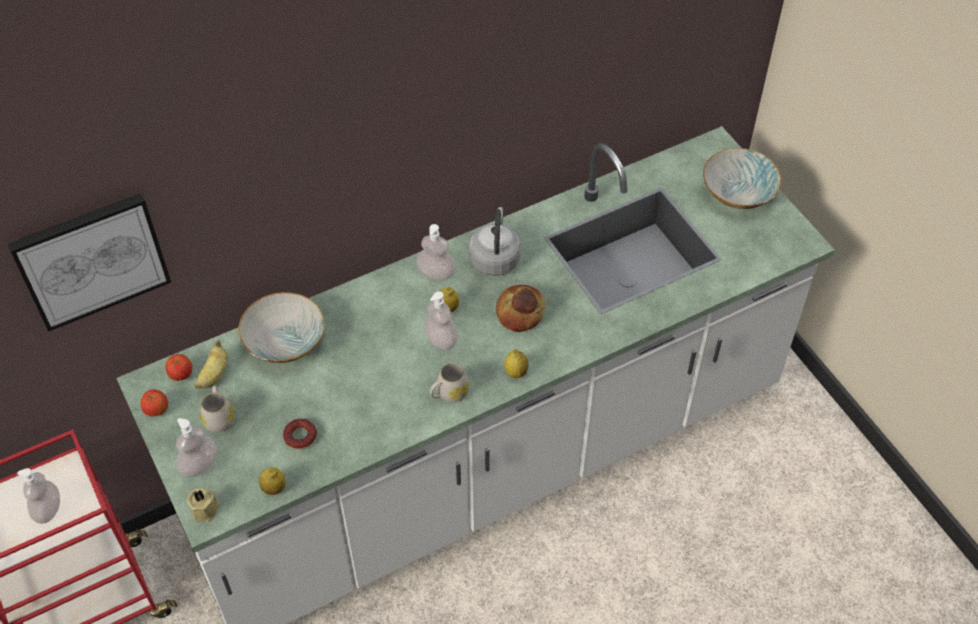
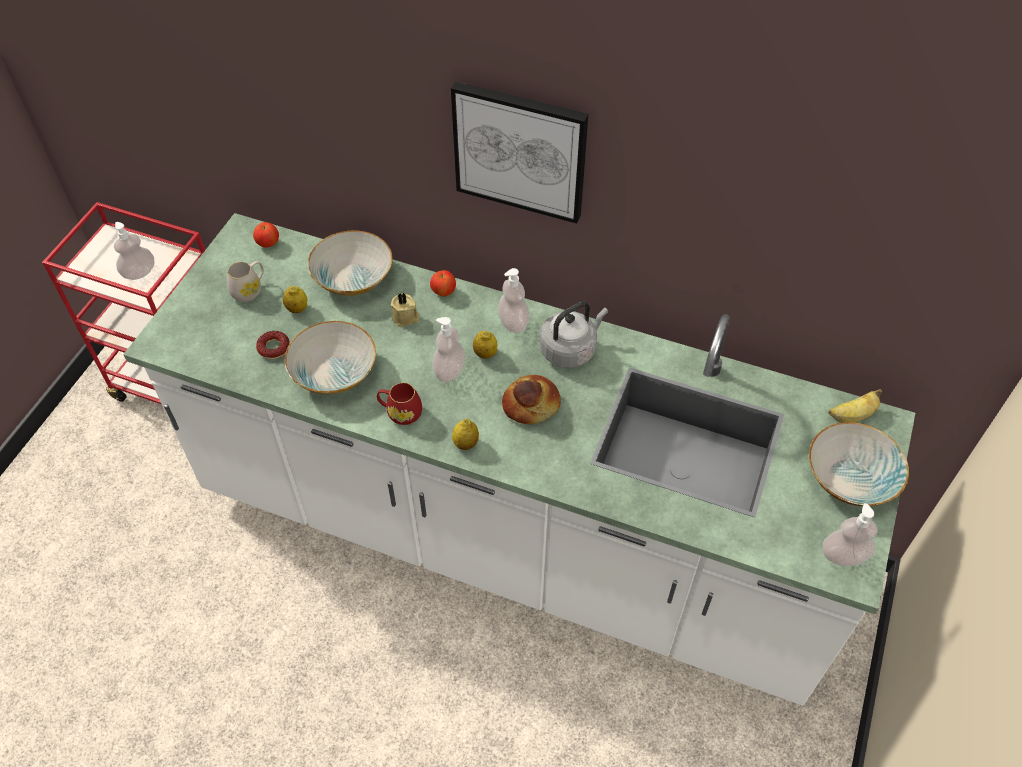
camera: 50 degrees right, 0 degrees up
(91, 259) = (222, 87): picture -> picture (520, 151)
(157, 410) = (225, 253): apple -> apple (443, 292)
(199, 465) = (198, 308): soap dispenser -> soap dispenser (843, 556)
(206, 510) = (161, 339): beige candle -> beige candle (406, 318)
(214, 375) = (284, 261): banana -> banana (852, 416)
(274, 488) = (213, 365): lemon -> lemon (297, 309)
(367, 413) = (333, 373): none -> bowl
(449, 393) = (400, 412): white mug -> red mug

